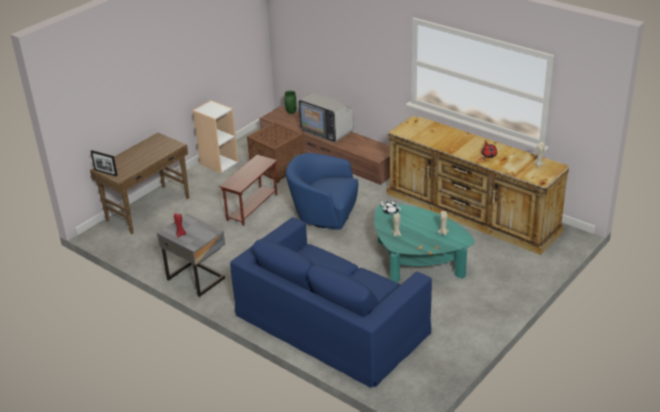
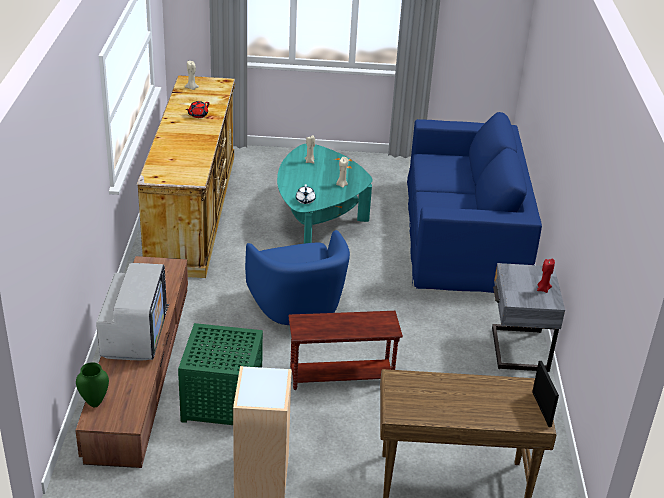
camera: 130 degrees left, 0 degrees up
(277, 167) = (221, 402): brown side table -> green side table

